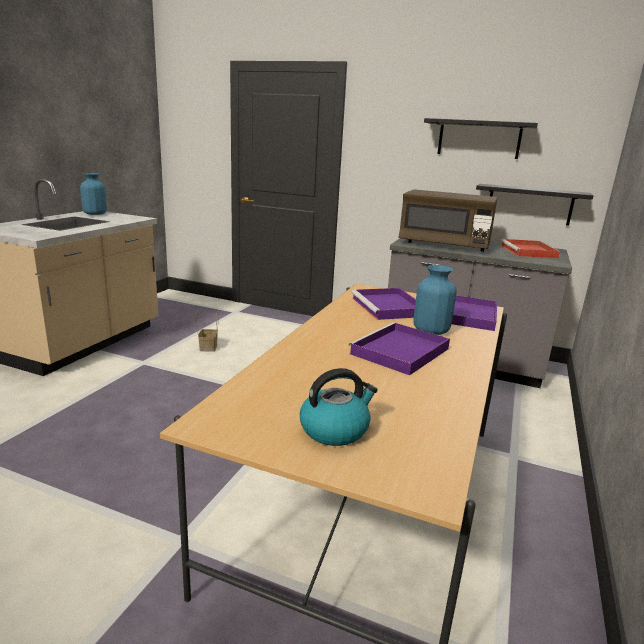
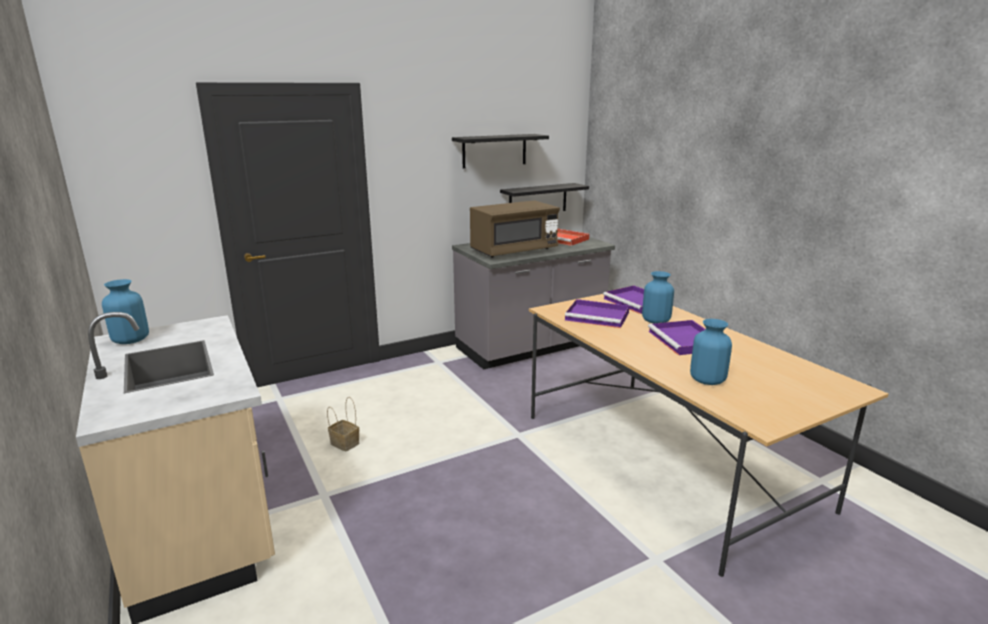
camera: 50 degrees left, 0 degrees up
(300, 377) = (707, 380): none -> blue vase
(335, 429) = (787, 391): kettle -> none

